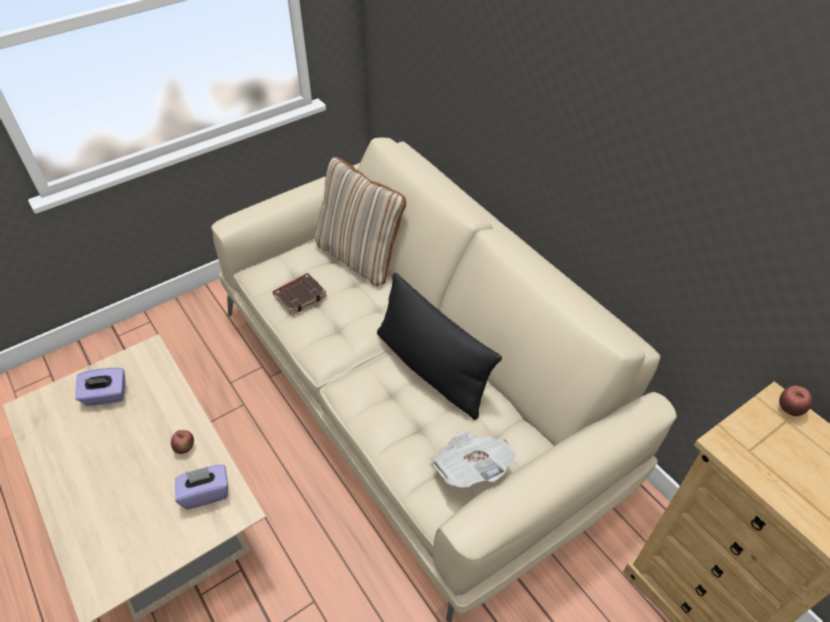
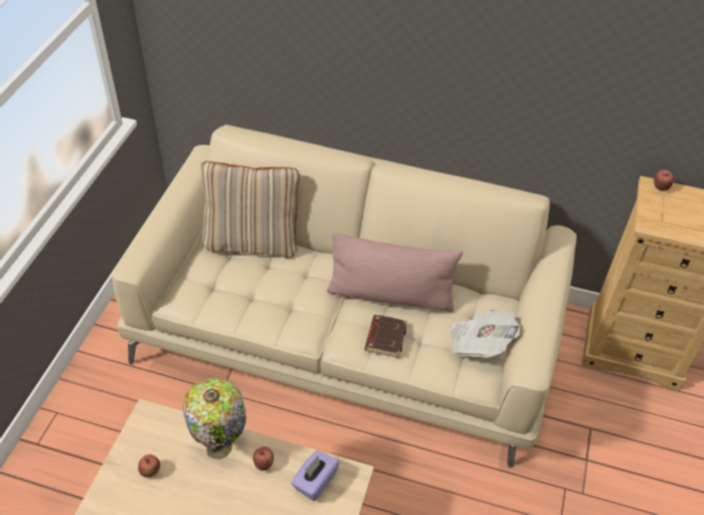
camera: 40 degrees left, 0 degrees up
(106, 395) = (150, 471): purple tissue box -> apple
(171, 409) = (220, 445): none -> table lamp
(300, 295) = (237, 298): brown book -> brown book (385, 338)
(431, 369) = (390, 295): black pillow -> pink pillow

